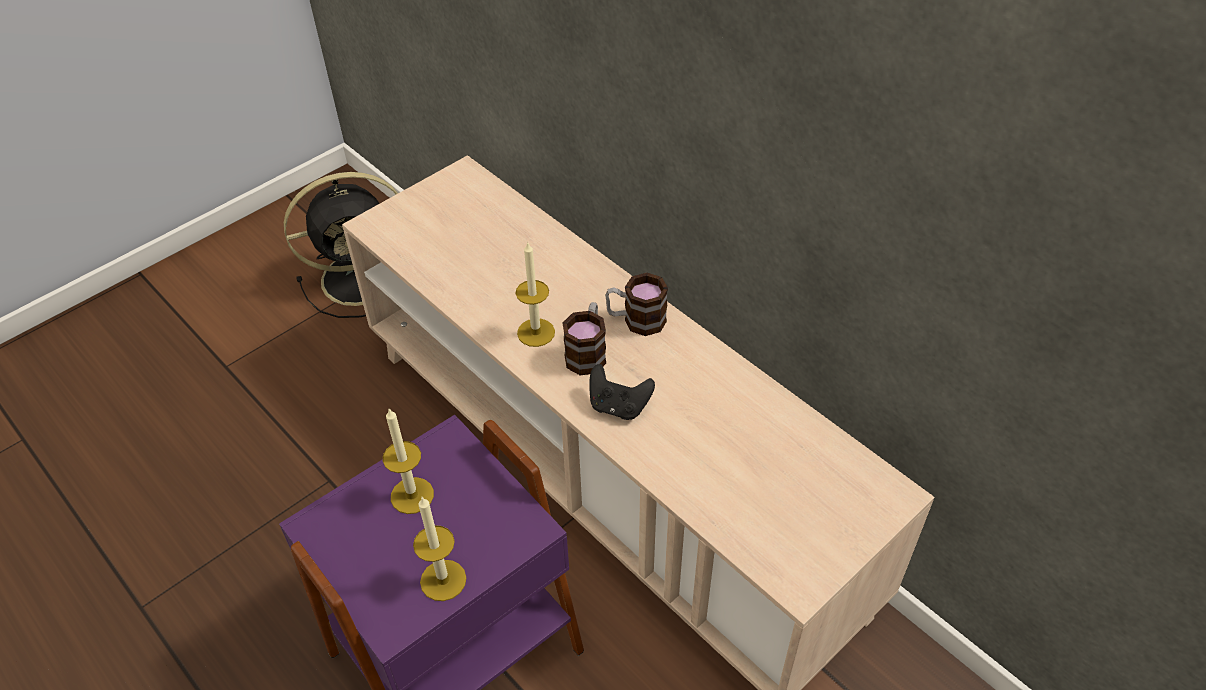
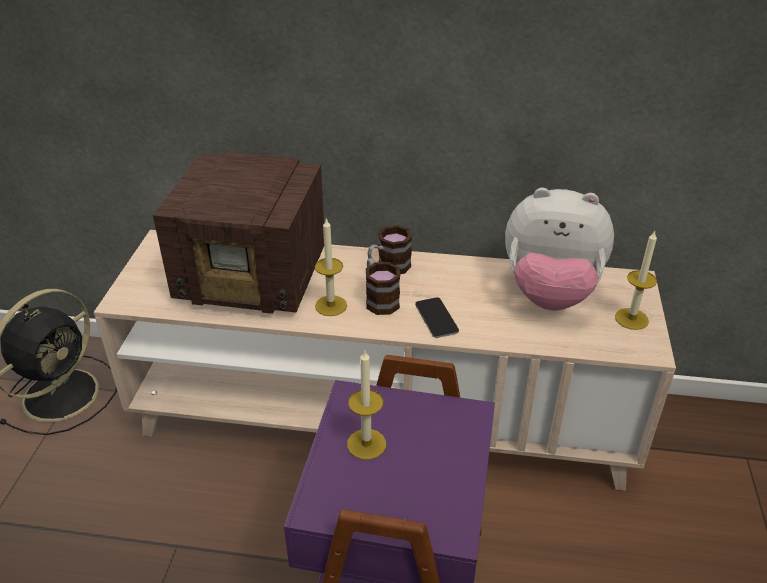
camera: 40 degrees left, 10 degrees down
(443, 580) = (453, 480): candle -> candle (631, 319)
(501, 261) = (255, 278): none -> radio
(618, 406) = (436, 318): black game controller -> phone
(770, 450) = (550, 293): none -> plush toy

